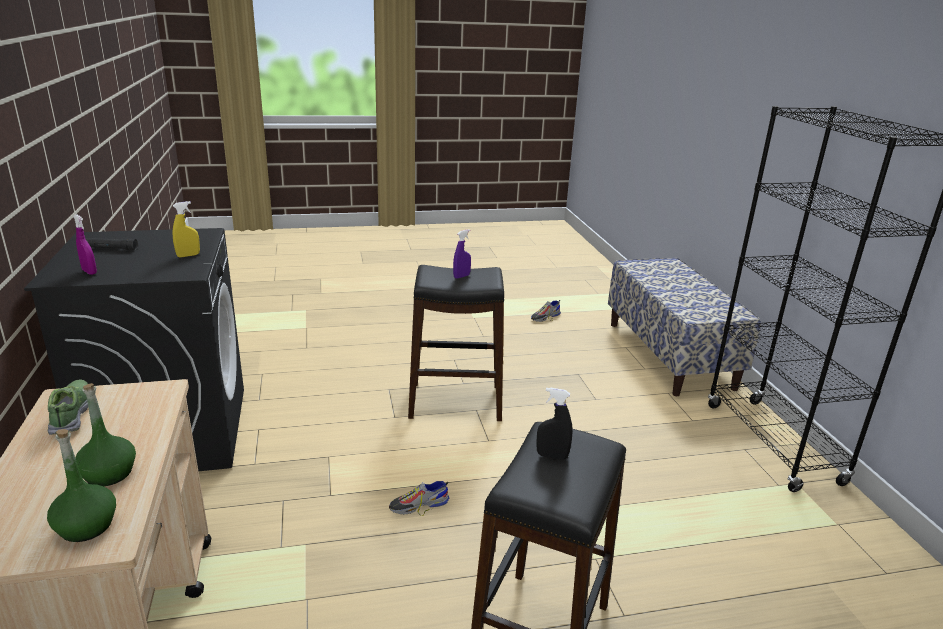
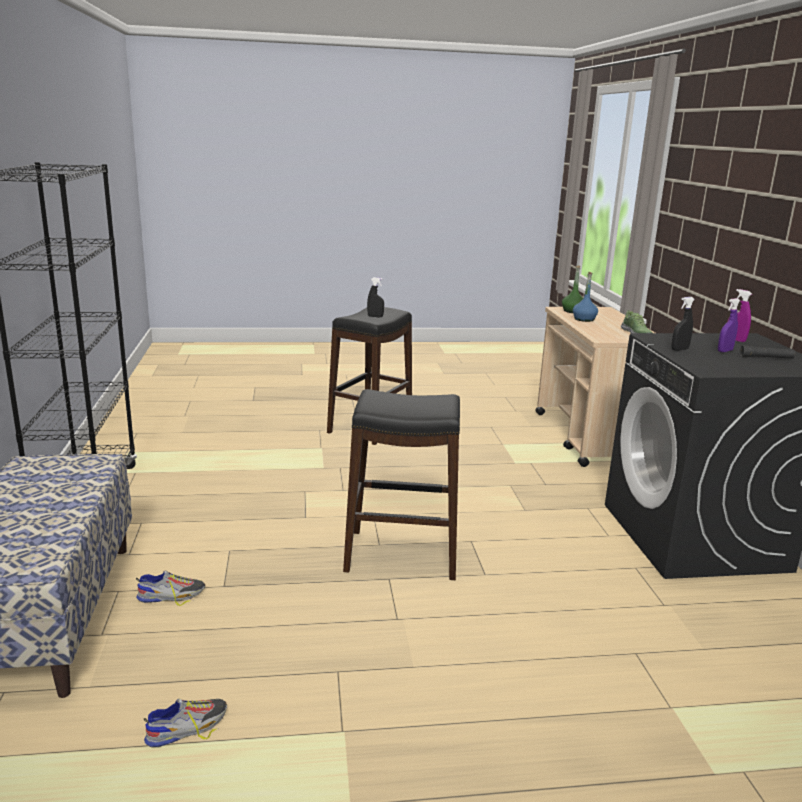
camera: 175 degrees left, 5 degrees down
(109, 474) = (584, 319): green bottle -> blue bottle
(188, 255) = (679, 349): yellow spray bottle -> black spray bottle
(419, 505) = (439, 476): shoe -> shoe (172, 595)
(461, 276) = (406, 401): purple spray bottle -> purple spray bottle (725, 351)

